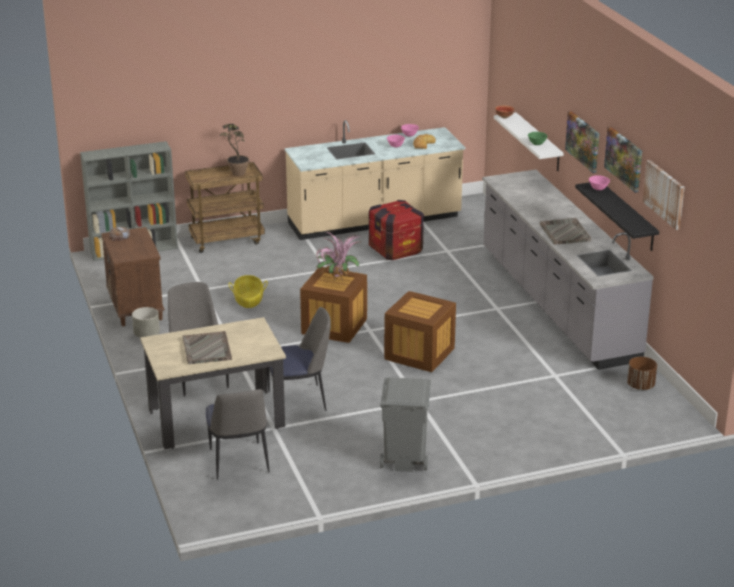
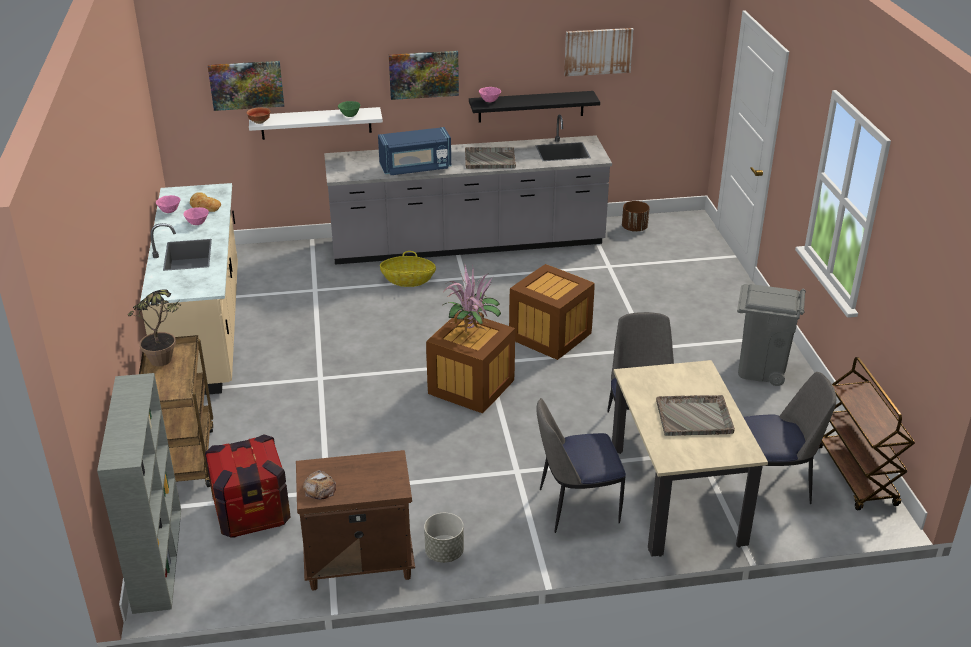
camera: 80 degrees left, 5 degrees up
(248, 300) = (377, 450): basket -> basket (408, 280)
(257, 504) = (857, 476): none -> brown cart
(395, 250) = (293, 323): crate -> crate (251, 512)
(528, 205) = (415, 168): none -> blue microwave
(624, 158) = (515, 53): picture -> picture (246, 85)

